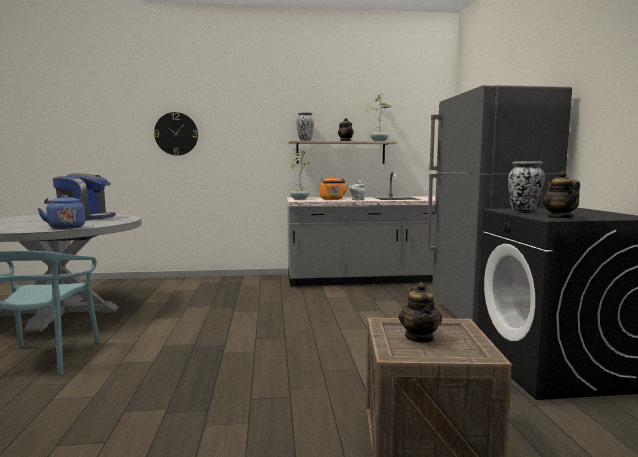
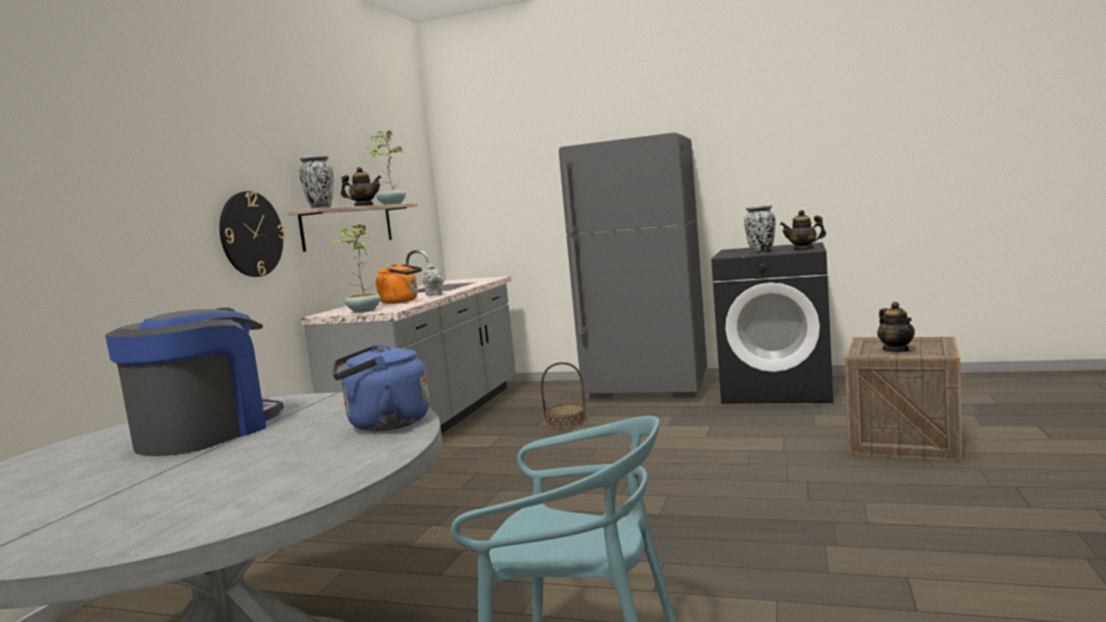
camera: 65 degrees left, 0 degrees up
(176, 134) = (97, 203): wall clock -> wall clock (251, 234)
(384, 307) = (565, 422): none -> basket
(419, 337) = (896, 350): teapot -> teapot turned 60 degrees clockwise

